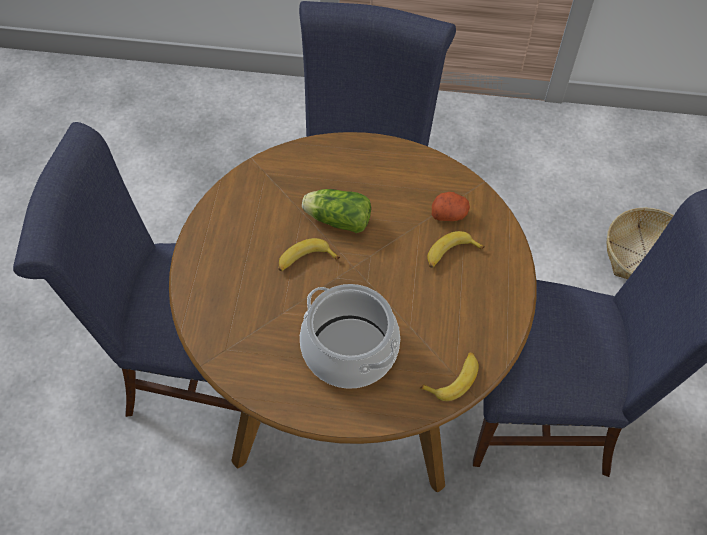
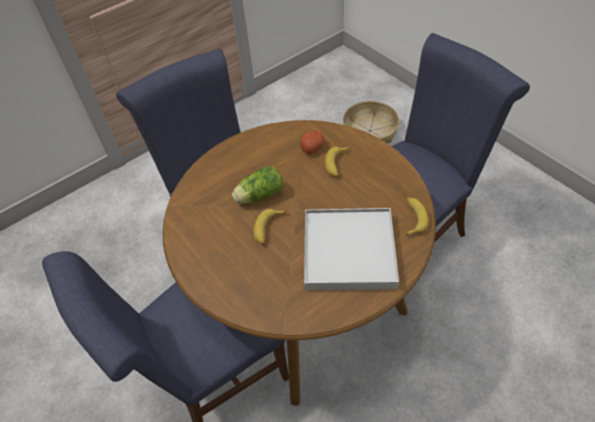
camera: 40 degrees left, 5 degrees down
(348, 351) = (348, 251): cooking pot -> white tray

